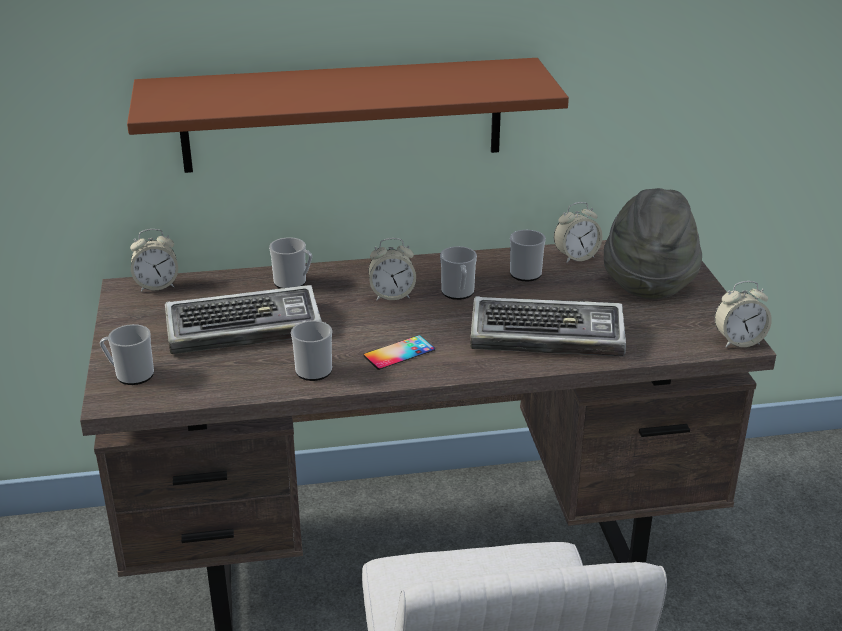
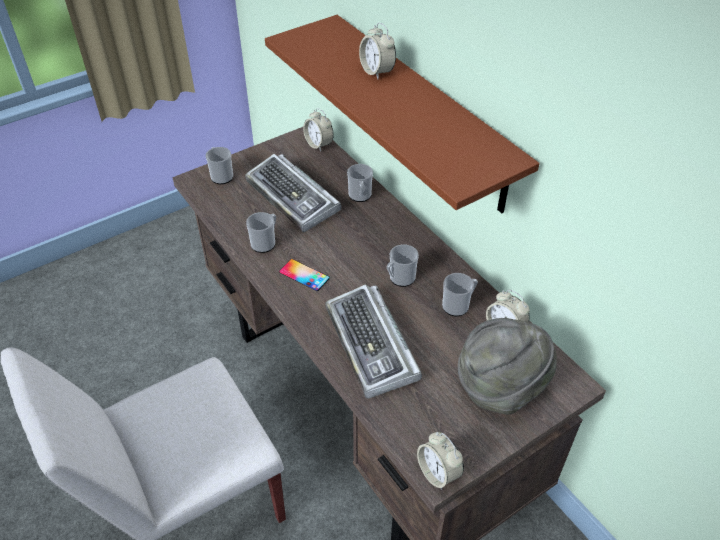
camera: 65 degrees right, 15 degrees up
(392, 295) = (374, 246): alarm clock -> alarm clock (377, 72)

